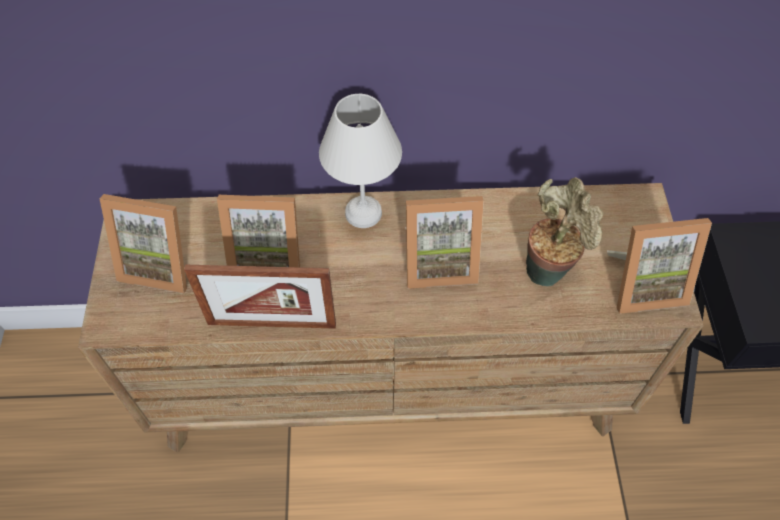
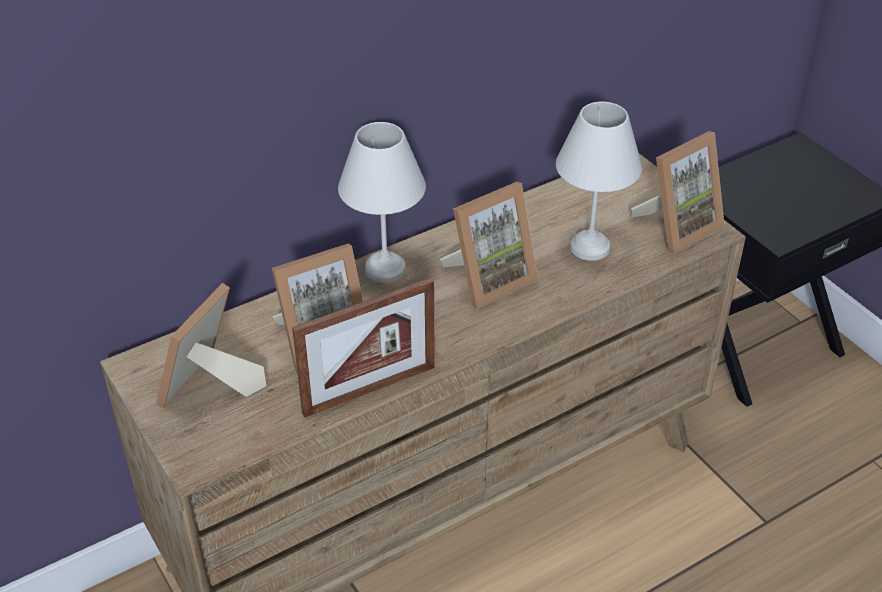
camera: 30 degrees left, 15 degrees down
(161, 263) = (210, 389): picture frame -> picture frame turned 135 degrees clockwise
(549, 268) = (589, 246): potted plant -> white table lamp

